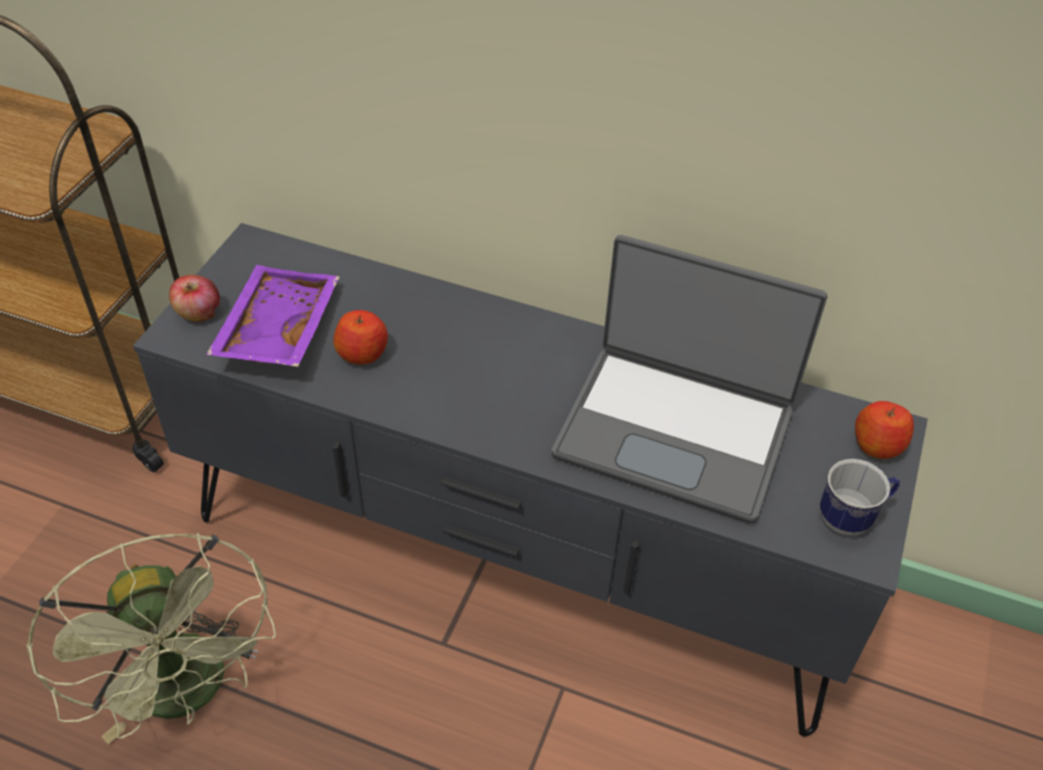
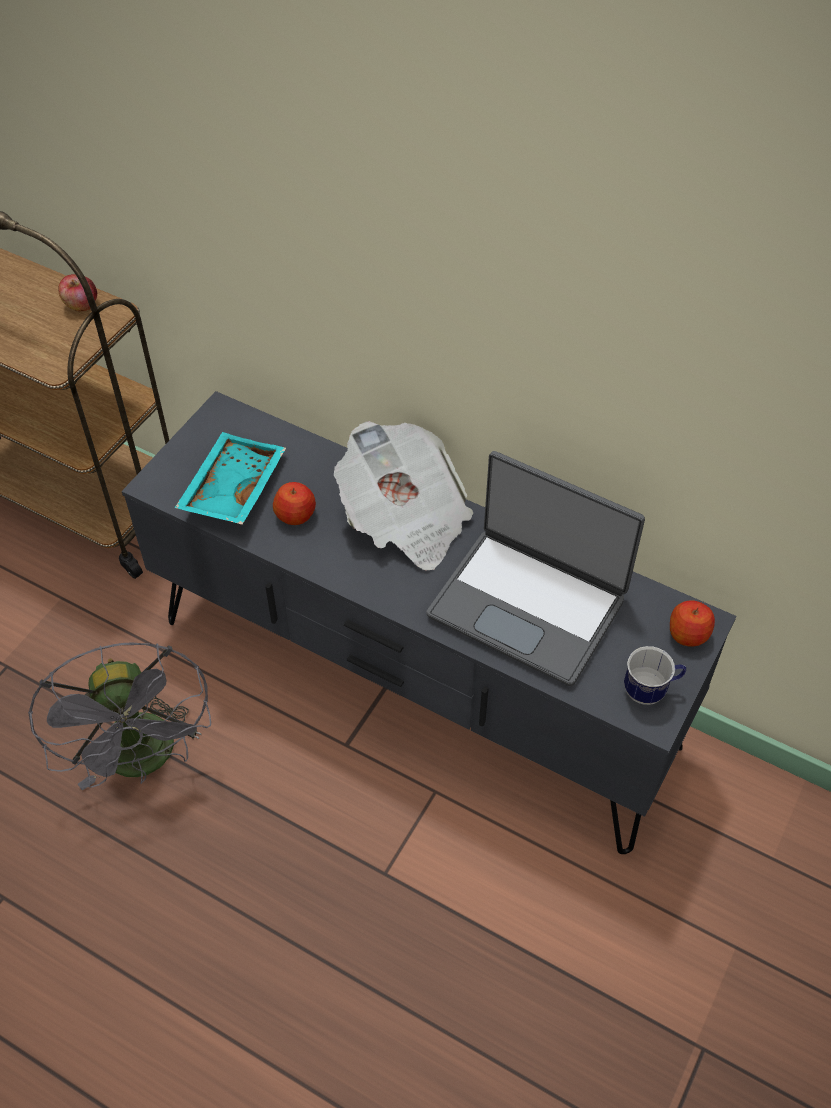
camera: 10 degrees right, 5 degrees up
(188, 694) = (145, 760): green fan -> grey fan
(198, 313) = (174, 468): apple -> apple (81, 304)
(276, 329) = (231, 488): purple tray -> turquoise tray
(500, 345) = (405, 518): none -> newspaper

